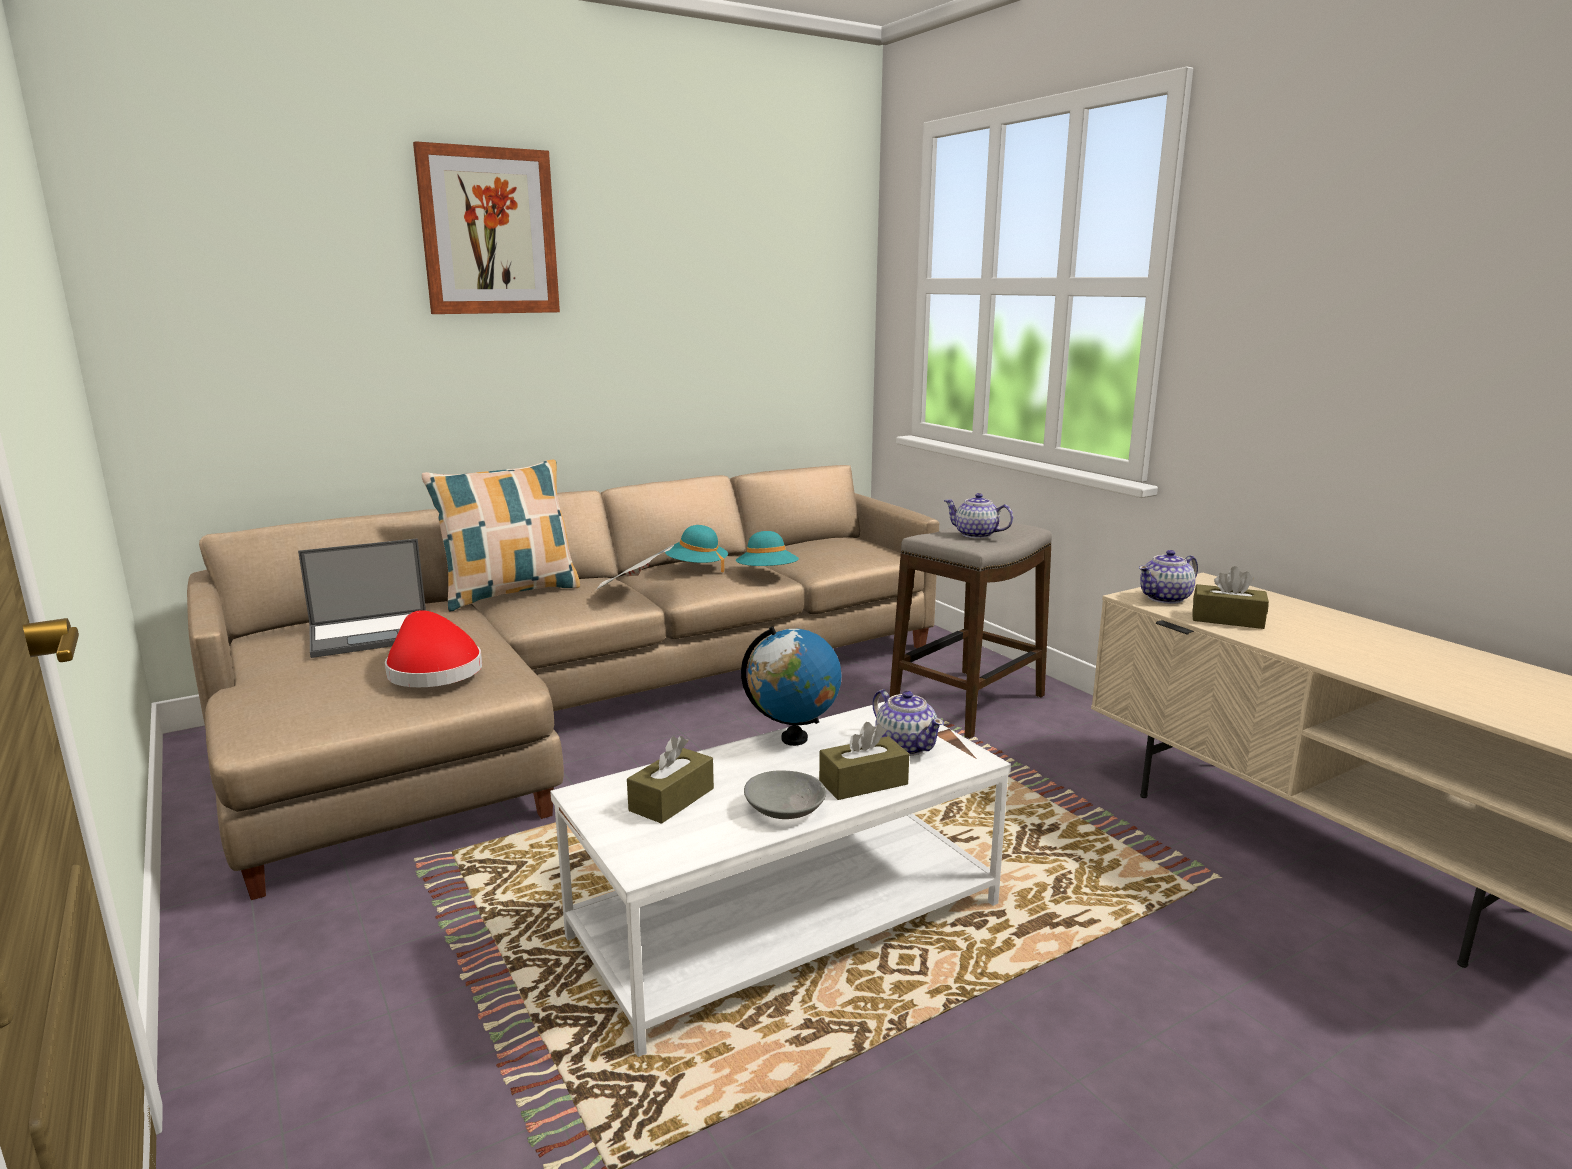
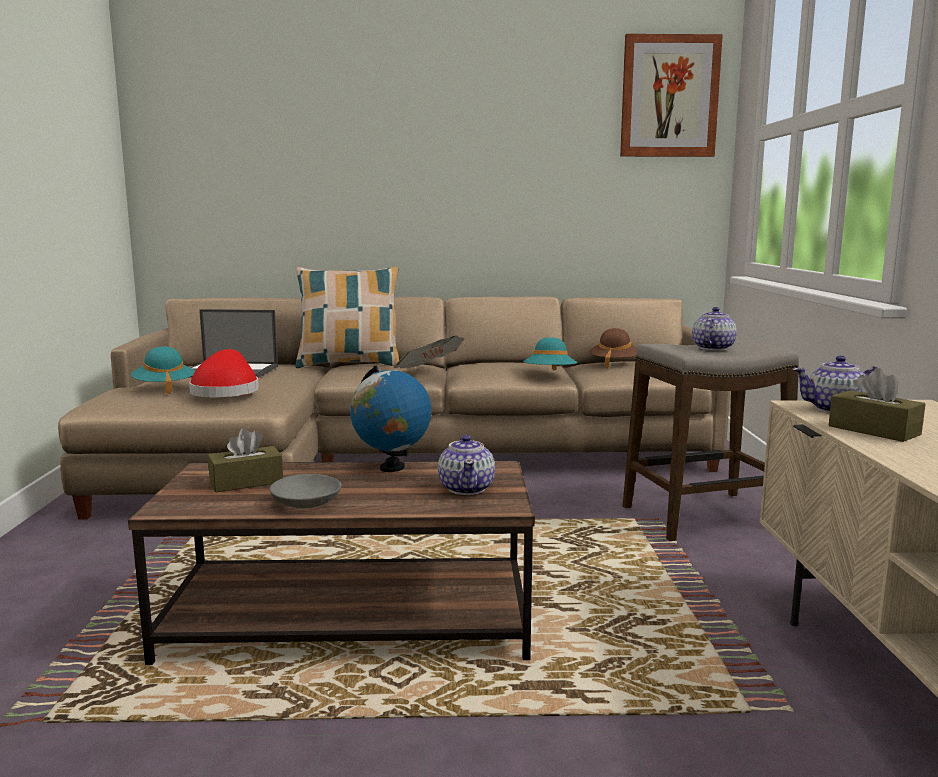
camera: 30 degrees right, 5 degrees down
(489, 232) = (383, 100): picture -> picture (669, 97)
(696, 568) = (499, 365): turquoise hat -> turquoise hat (164, 388)
(787, 920) = (351, 620): white coffee table -> brown coffee table
(810, 548) = (614, 364): none -> brown hat
(863, 782) = (391, 501): brown tissue box -> none
(976, 535) = (712, 348): teapot -> teapot turned 60 degrees clockwise

